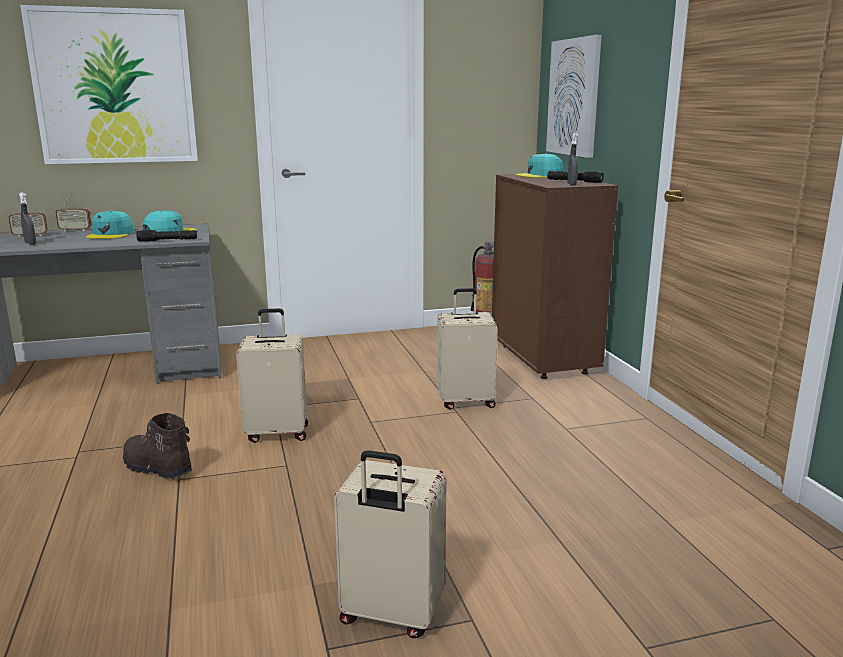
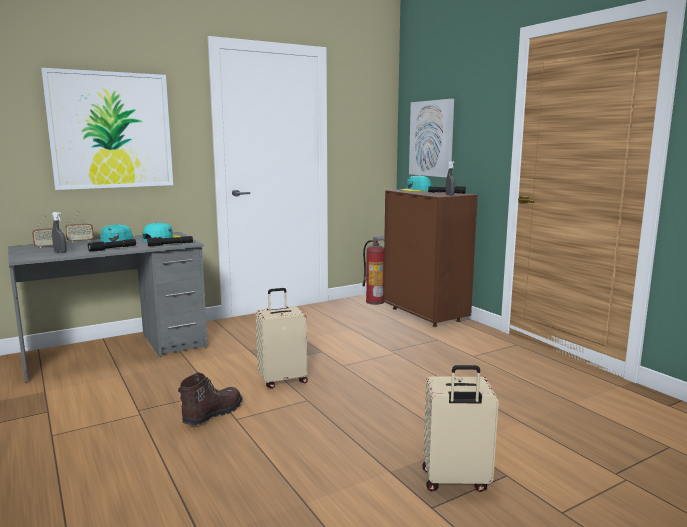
camera: 15 degrees left, 5 degrees down
(94, 242) = (113, 249): none -> black flashlight
(156, 468) = (212, 414): brown boot -> brown boot turned 105 degrees clockwise
(466, 401) = (396, 346): beige suitcase -> none

